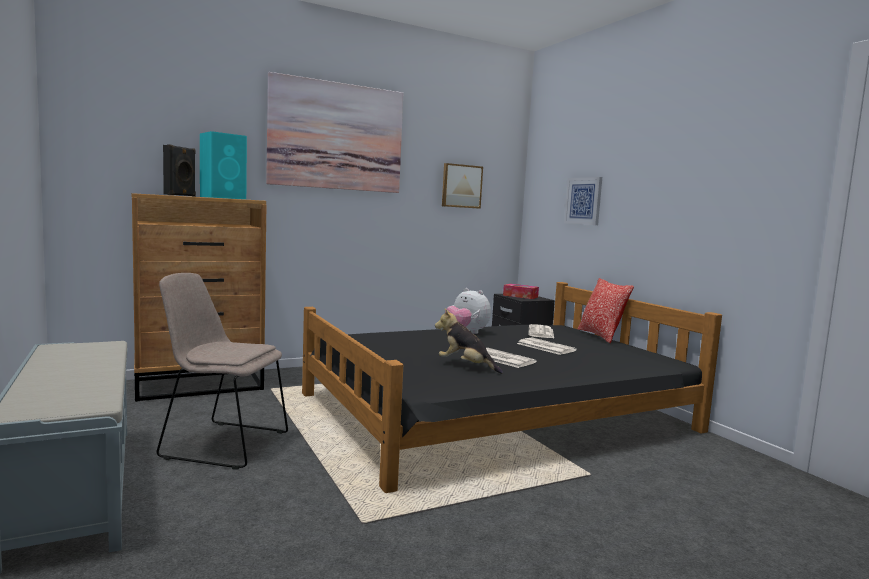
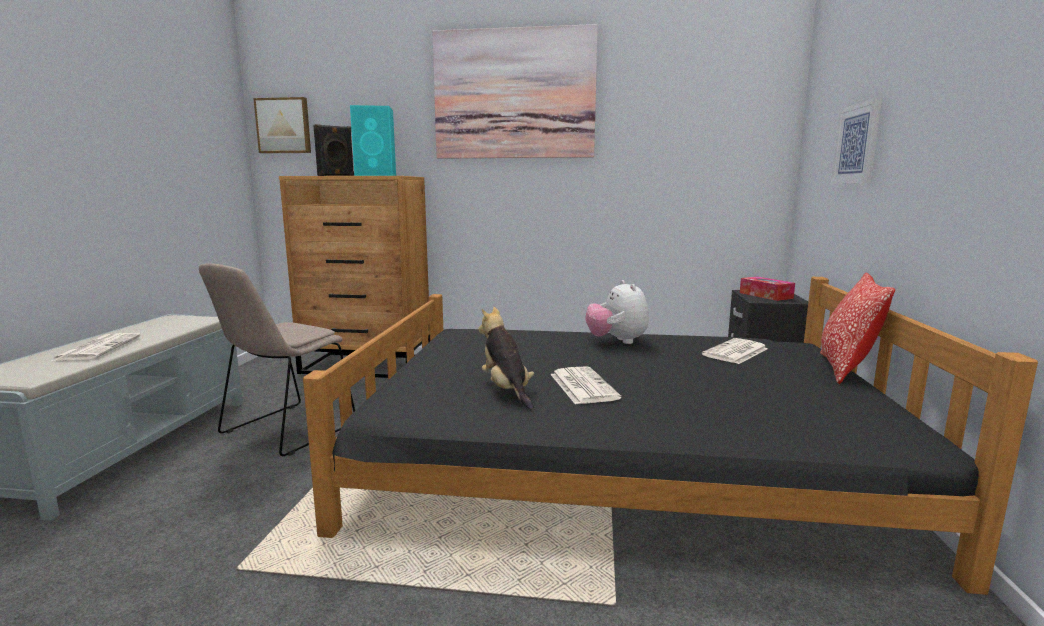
camera: 35 degrees right, 5 degrees up
(222, 444) = (285, 431): beige chair -> beige chair turned 105 degrees counterclockwise
(461, 186) = (689, 141): picture -> picture (284, 126)
(545, 347) = (691, 376): newspaper -> newspaper (98, 348)

